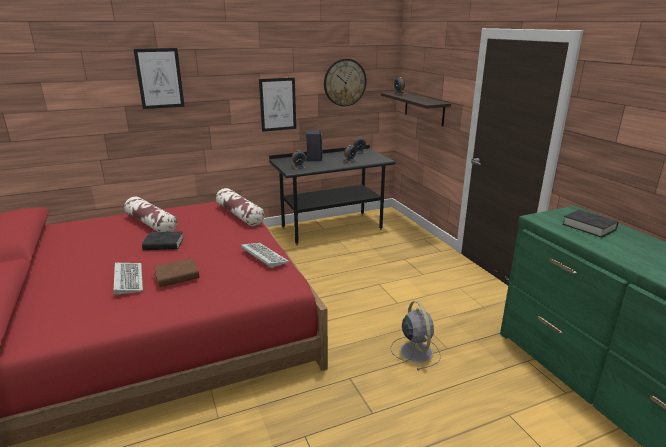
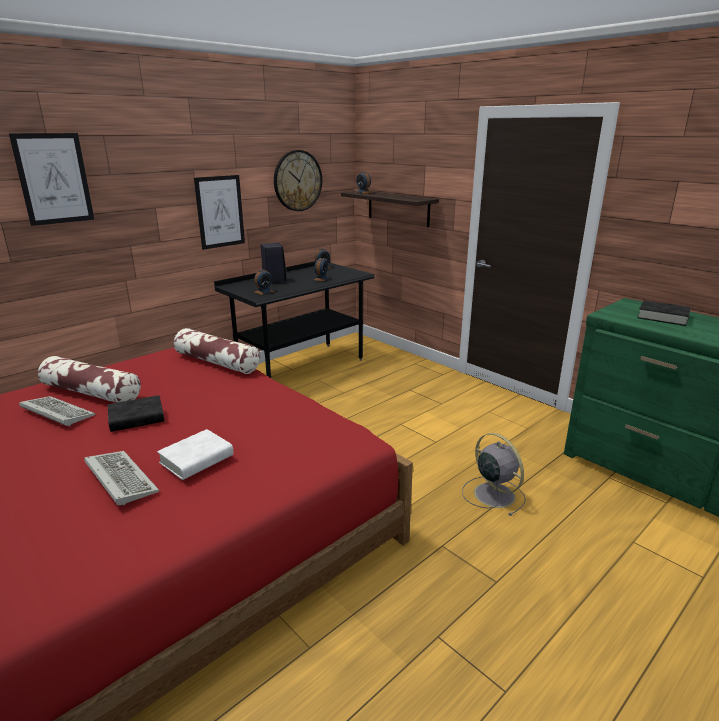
camera: 20 degrees left, 0 degrees up
(177, 276) = (196, 459): brown book -> white book
(263, 256) = (297, 410): keyboard -> keyboard (55, 413)

